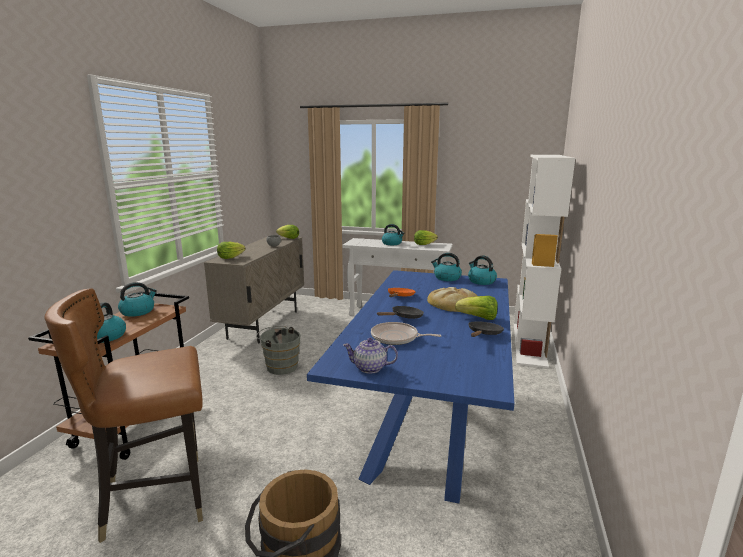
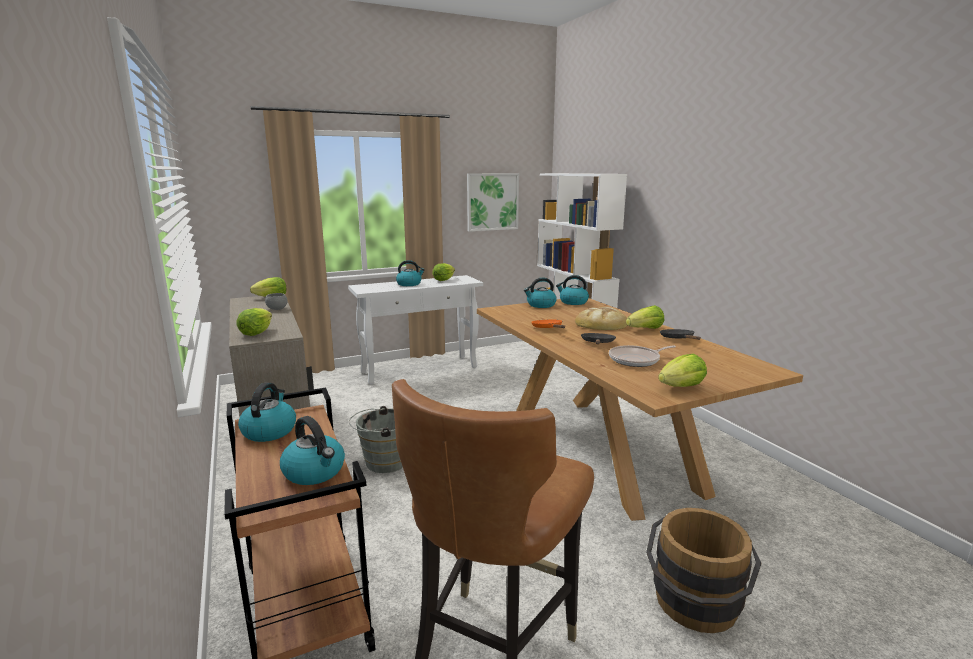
camera: 40 degrees left, 0 degrees up
(369, 368) = (681, 387): teapot -> lettuce
(430, 420) = (601, 449): blue dining table -> brown dining table
(491, 180) = (492, 202): none -> picture

